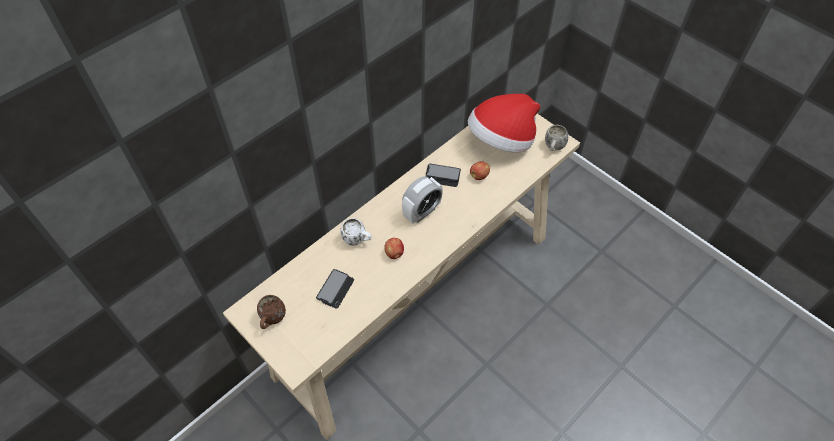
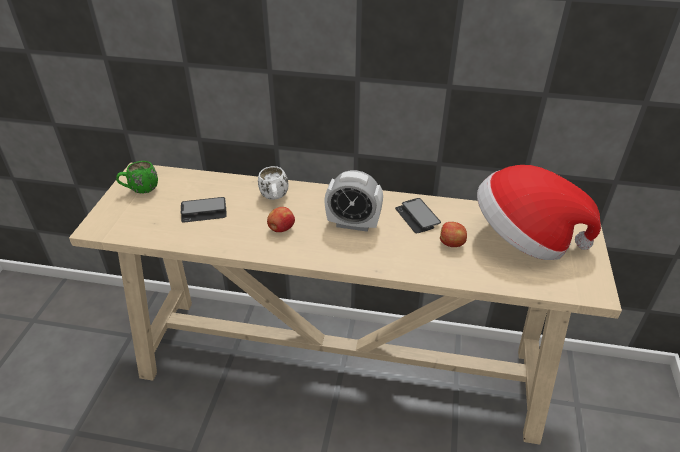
camera: 55 degrees right, 15 degrees down
(272, 320) = (140, 190): brown mug -> green mug
(553, 148) = (576, 288): white mug -> none

